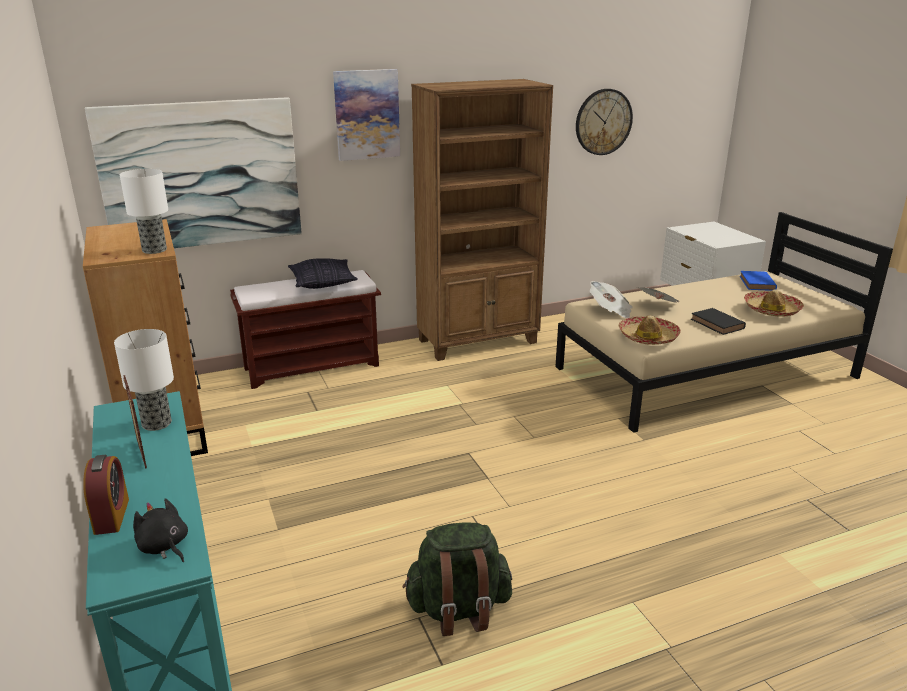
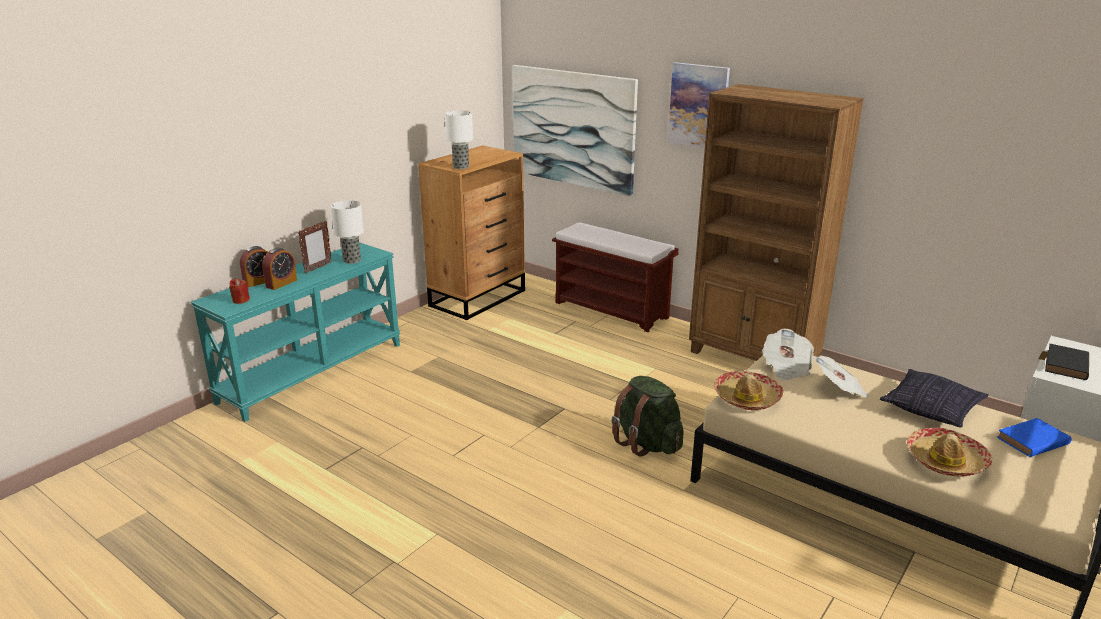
camera: 60 degrees right, 0 degrees up
(151, 496) = (281, 283): none -> alarm clock
(164, 547) = (240, 300): black plush toy -> red candle
(323, 283) = (625, 242): pillow -> pillow (930, 409)
(458, 609) = (378, 459): green backpack -> green backpack (647, 443)
(603, 122) = (977, 169): wall clock -> none
(718, 324) = (844, 432): black book -> black book (1066, 366)

